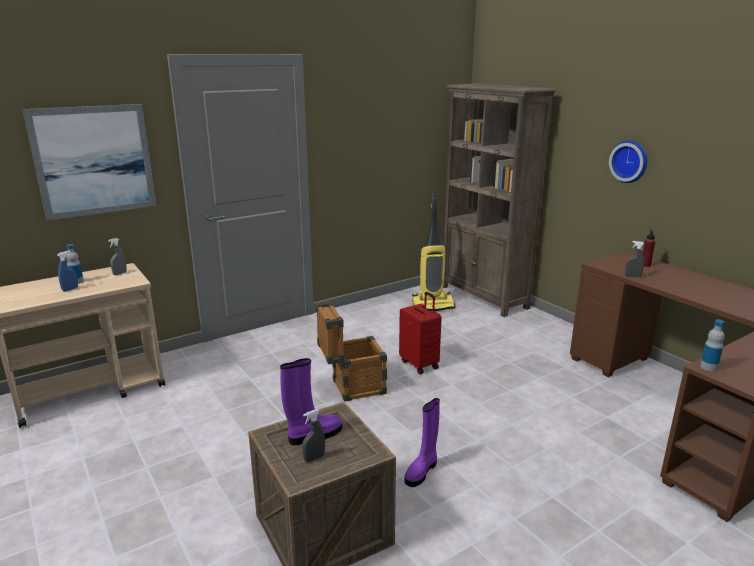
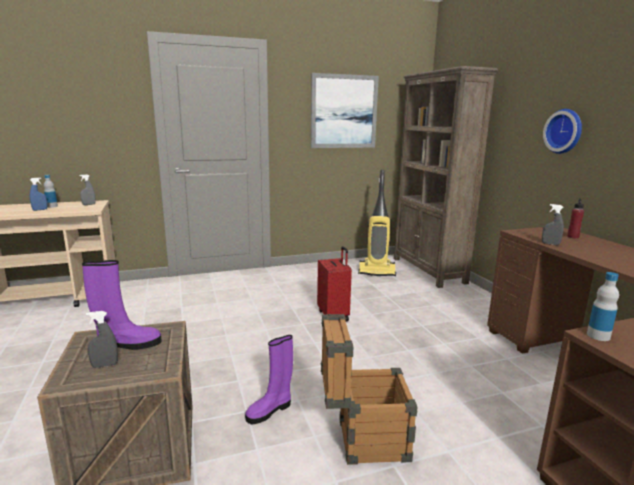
camera: 15 degrees right, 5 degrees down
(94, 161) = (81, 113): picture -> picture (344, 111)
(351, 387) = (259, 325): crate -> crate (362, 439)

